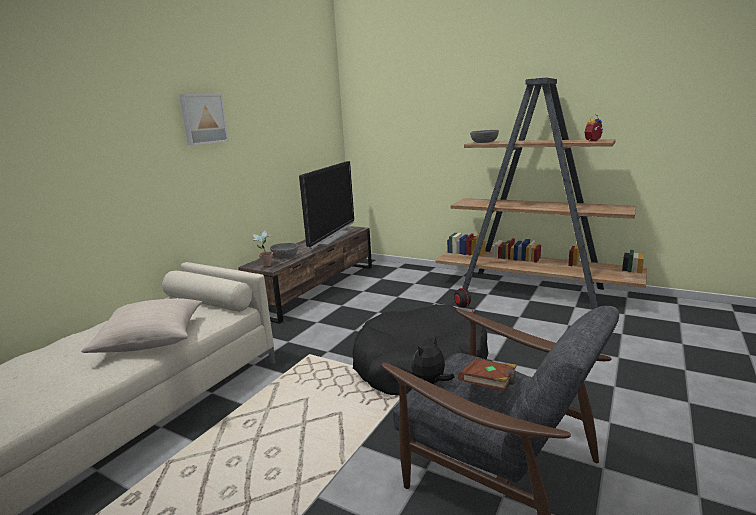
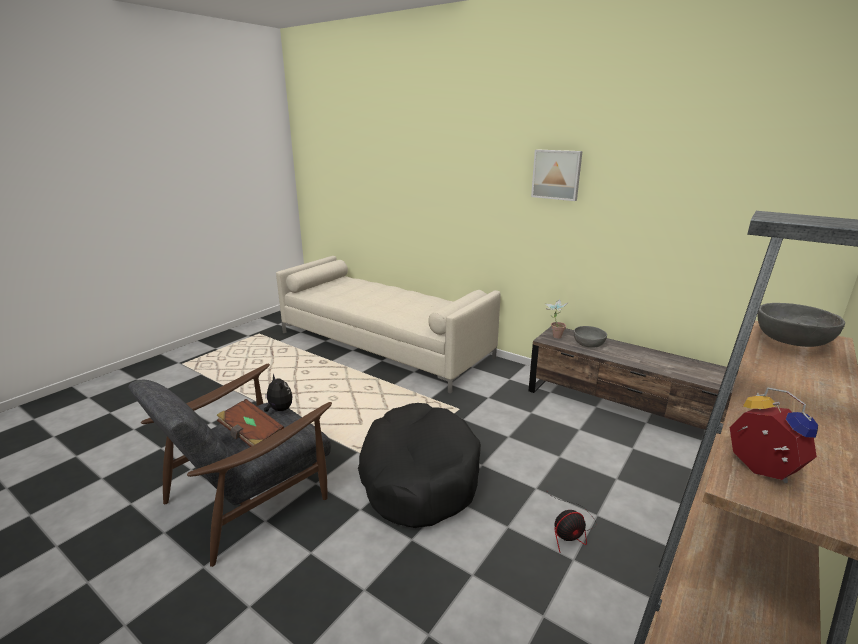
camera: 95 degrees right, 5 degrees up
(151, 339) = (397, 311): beige pillow -> none
(330, 238) = (679, 369): television -> none

